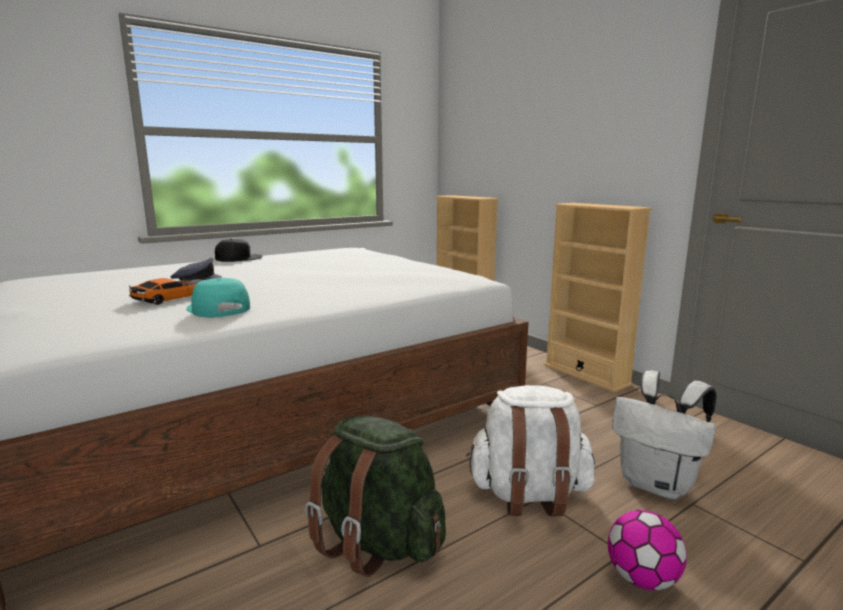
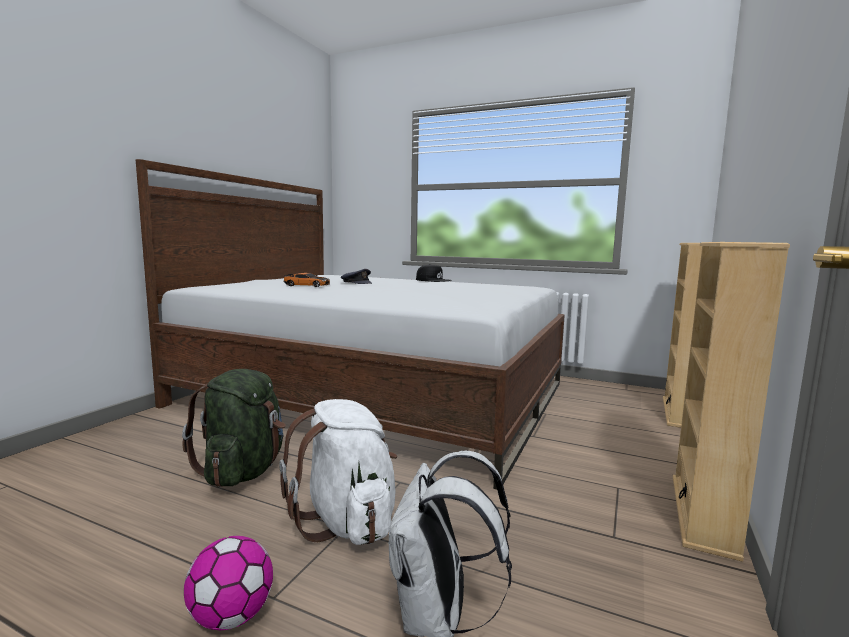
camera: 60 degrees right, 5 degrees down
(217, 309) = (289, 290): turquoise cap -> none

